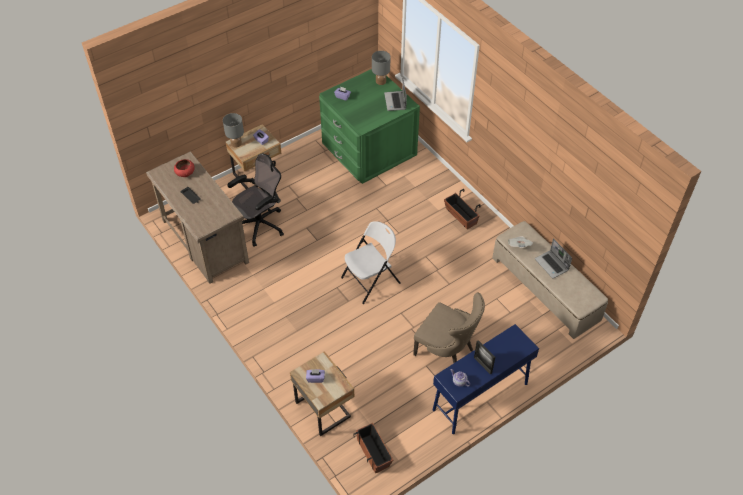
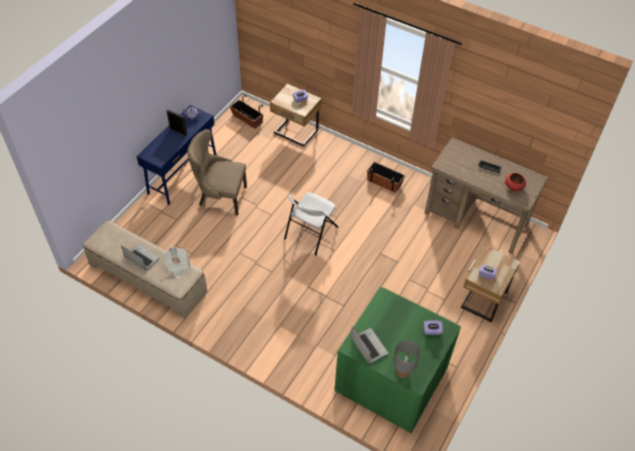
camera: 155 degrees right, 0 degrees up
(236, 143) = (508, 262): grey table lamp -> none
(260, 225) = (440, 250): office chair -> none
(460, 216) = (254, 327): planter -> planter (384, 182)

